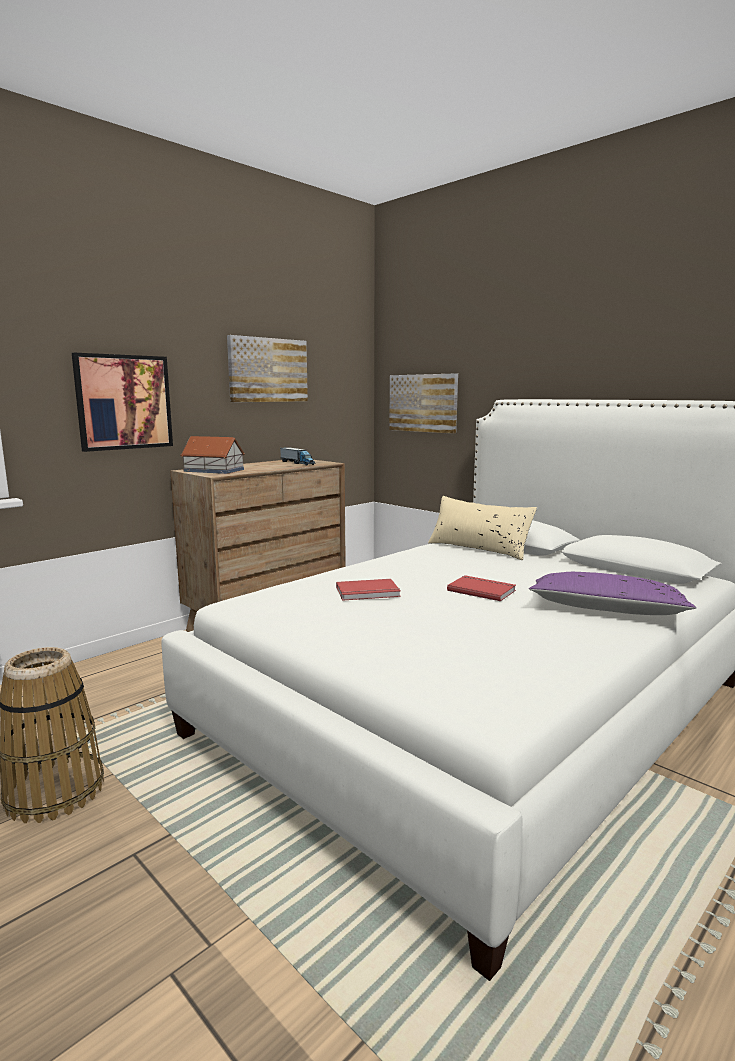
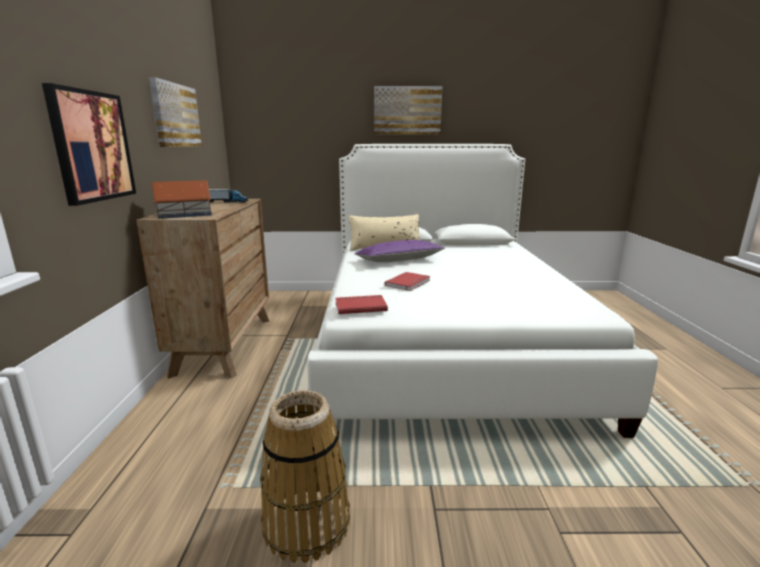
camera: 45 degrees left, 5 degrees up
(423, 403) = (281, 147): picture -> picture (407, 110)
(482, 590) = (449, 267): red book -> red book (360, 306)
(606, 609) = (513, 261): purple pillow -> purple pillow (399, 260)

